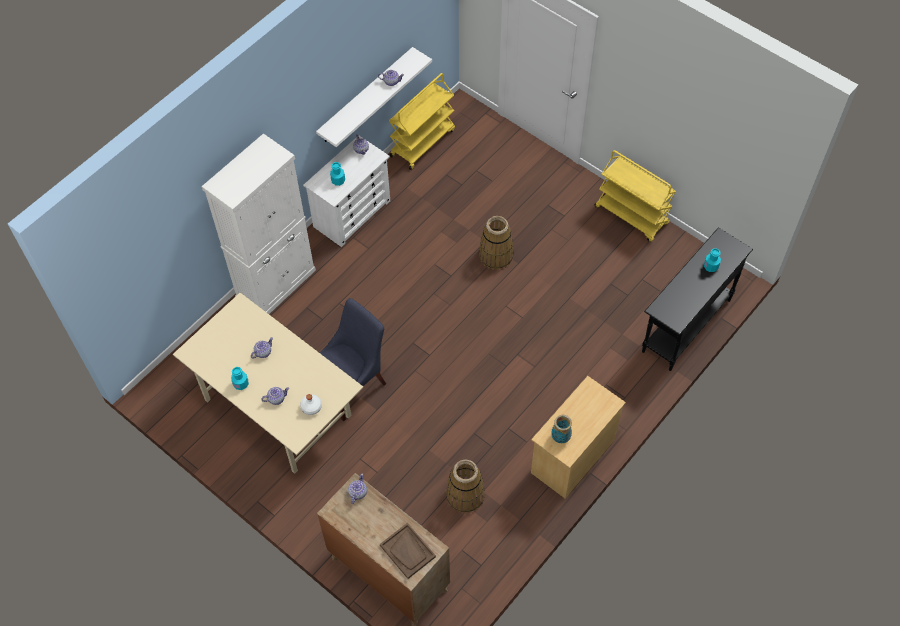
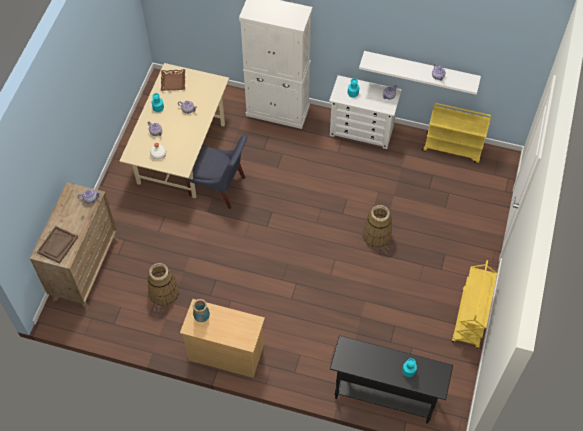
camera: 65 degrees right, 0 degrees up
(209, 354) = (173, 82): none -> brown tray

